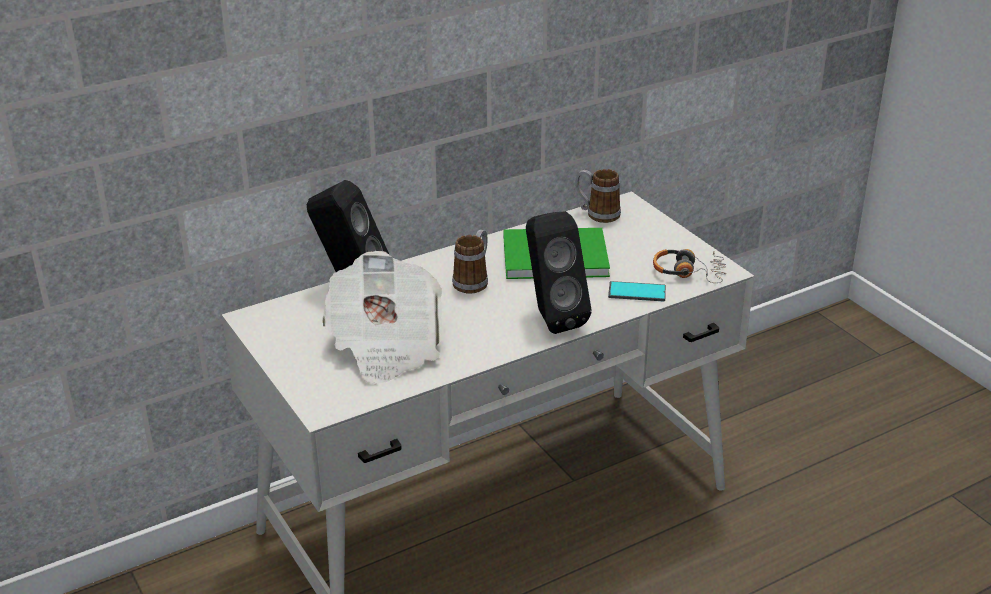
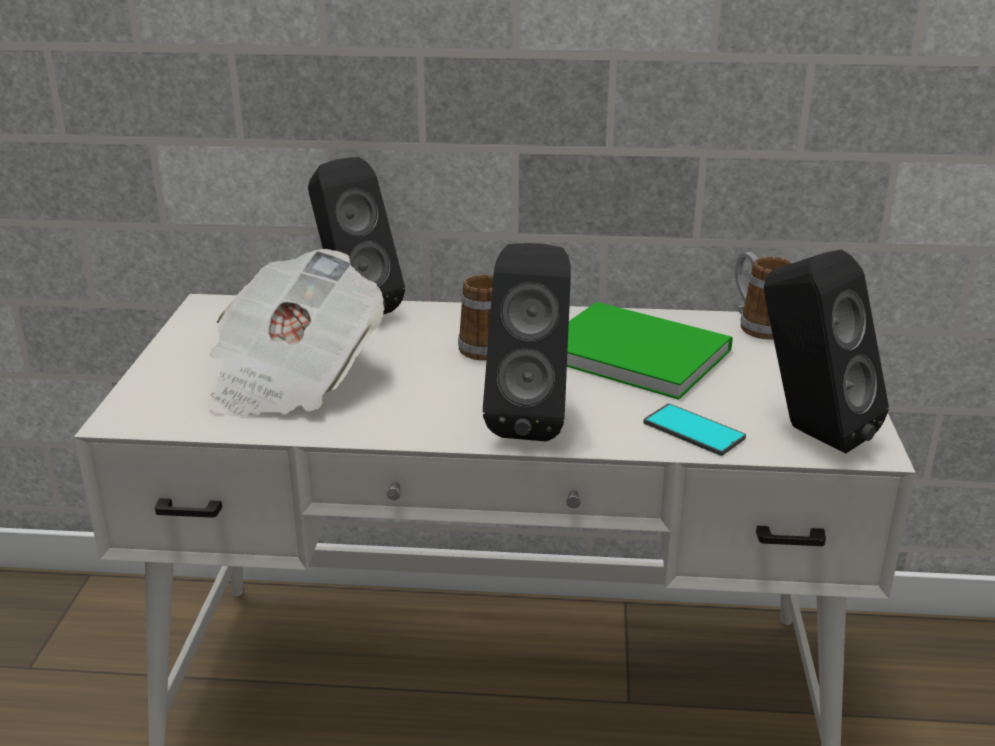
camera: 35 degrees right, 5 degrees down
(689, 272) = (808, 432): headphones -> black speaker

